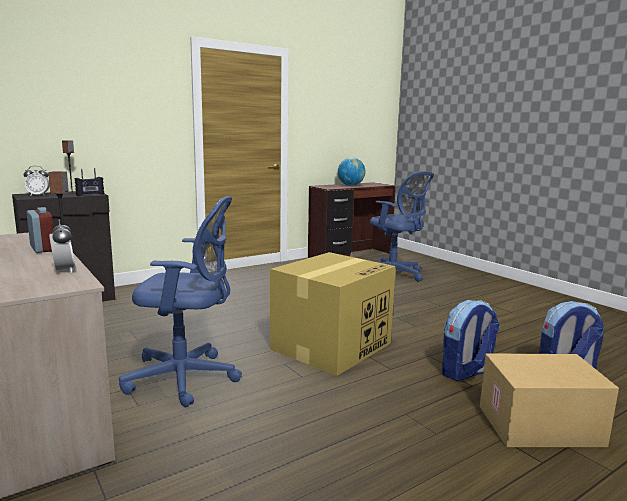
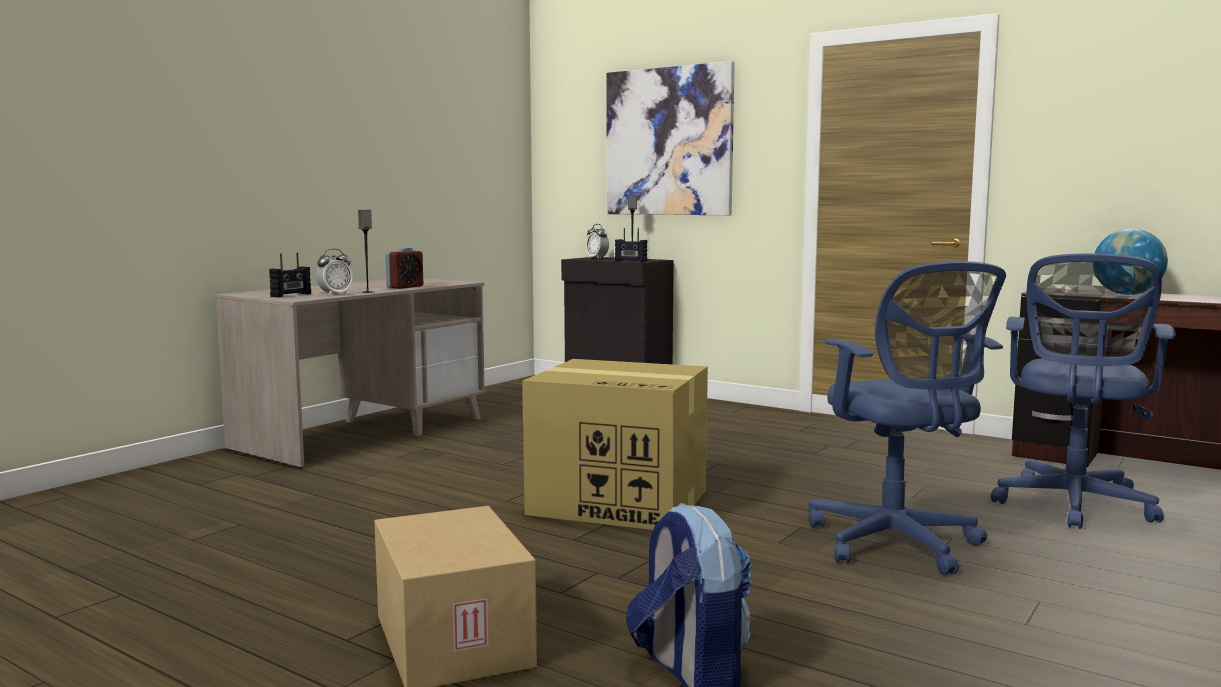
camera: 70 degrees right, 5 degrees down
(31, 284) = (291, 295): none -> radio
(83, 98) = (668, 142): none -> picture
(186, 378) = (463, 461): blue office chair -> blue office chair (897, 545)
(466, 373) = (607, 587): backpack -> none

